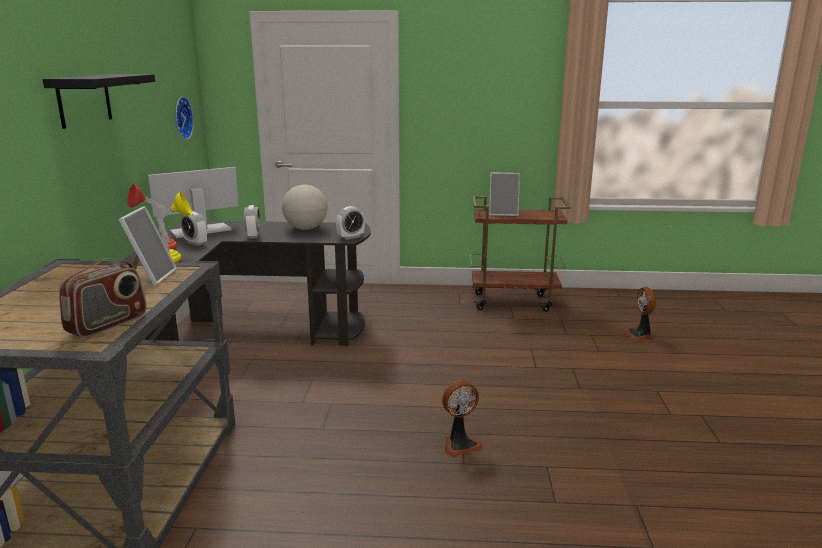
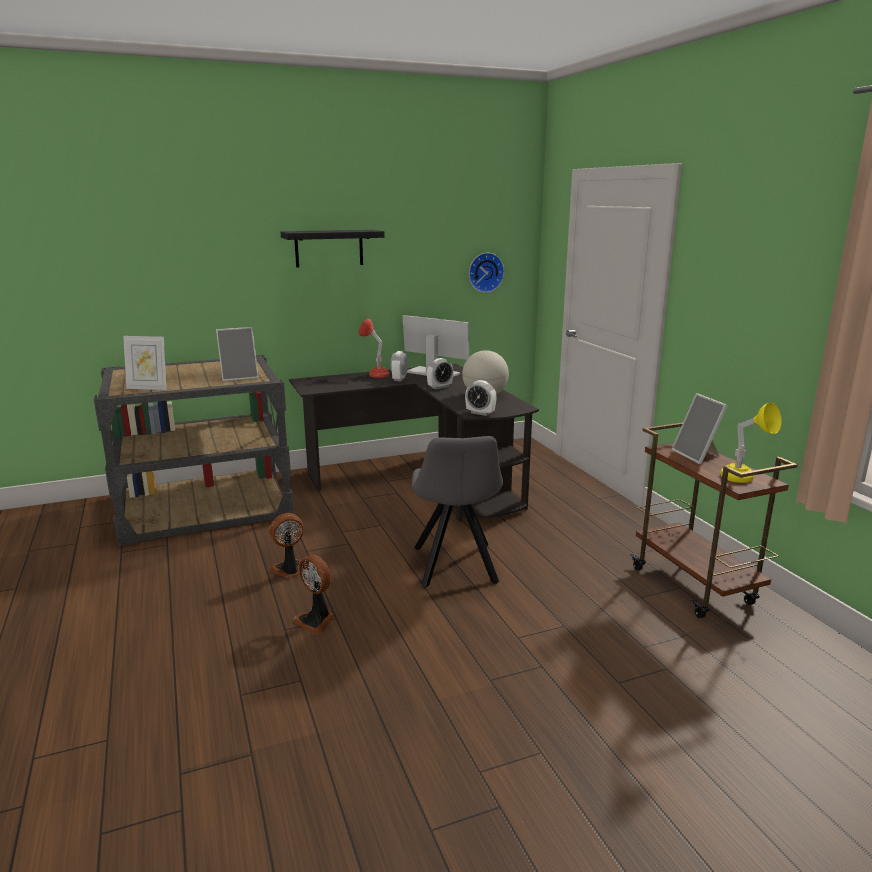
camera: 65 degrees right, 0 degrees up
(108, 324) = (148, 388): radio -> picture frame
(175, 260) = (353, 384): yellow table lamp -> yellow table lamp (743, 481)
(420, 364) = (455, 565): none -> grey chair
(639, 335) = (725, 718): fan -> fan (289, 570)

